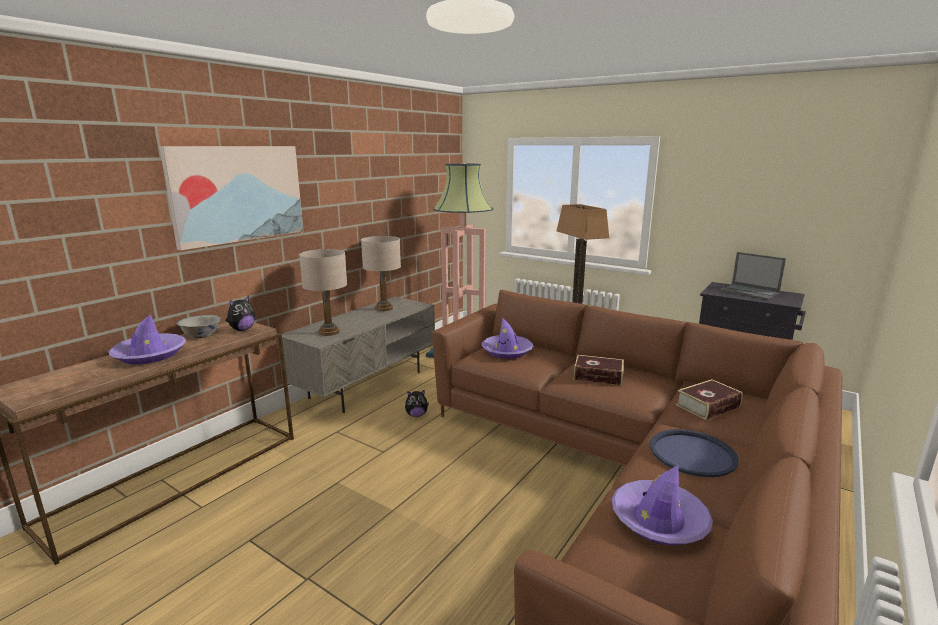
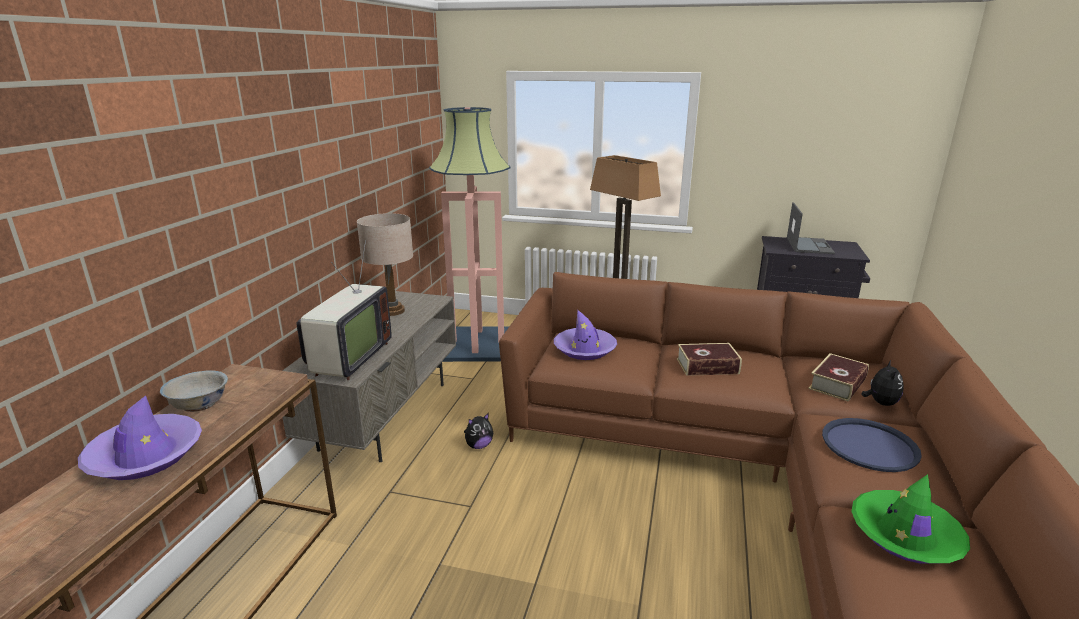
camera: 20 degrees left, 5 degrees up
(238, 194) = (209, 180): picture -> none
(242, 329) = (257, 384): plush toy -> plush toy (880, 403)
(329, 332) = (348, 359): beige table lamp -> television
(659, 520) = (905, 535): purple hat -> green hat
(749, 292) = (809, 245): laptop -> laptop turned 105 degrees counterclockwise

